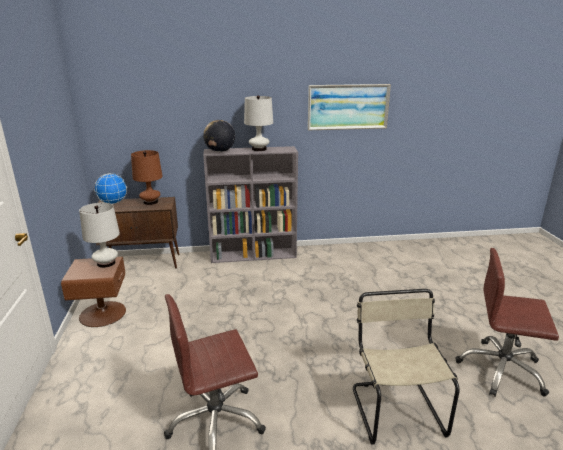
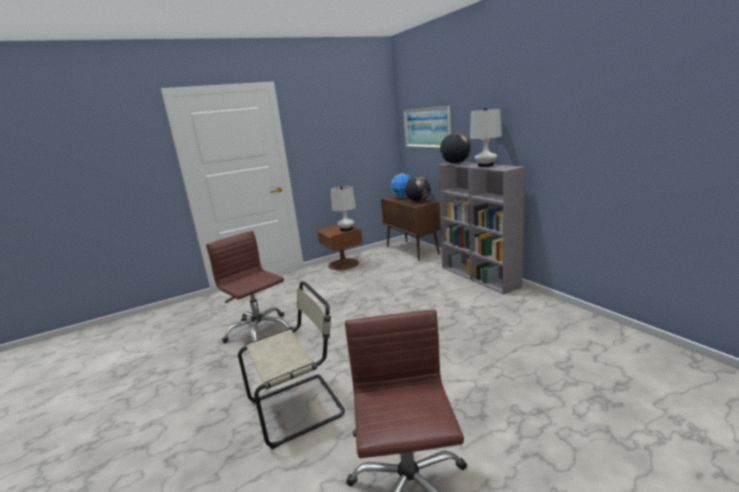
camera: 70 degrees right, 5 degrees down
(150, 202) = (418, 201): brown table lamp -> globe
(348, 107) = (591, 119): picture -> picture (427, 127)

